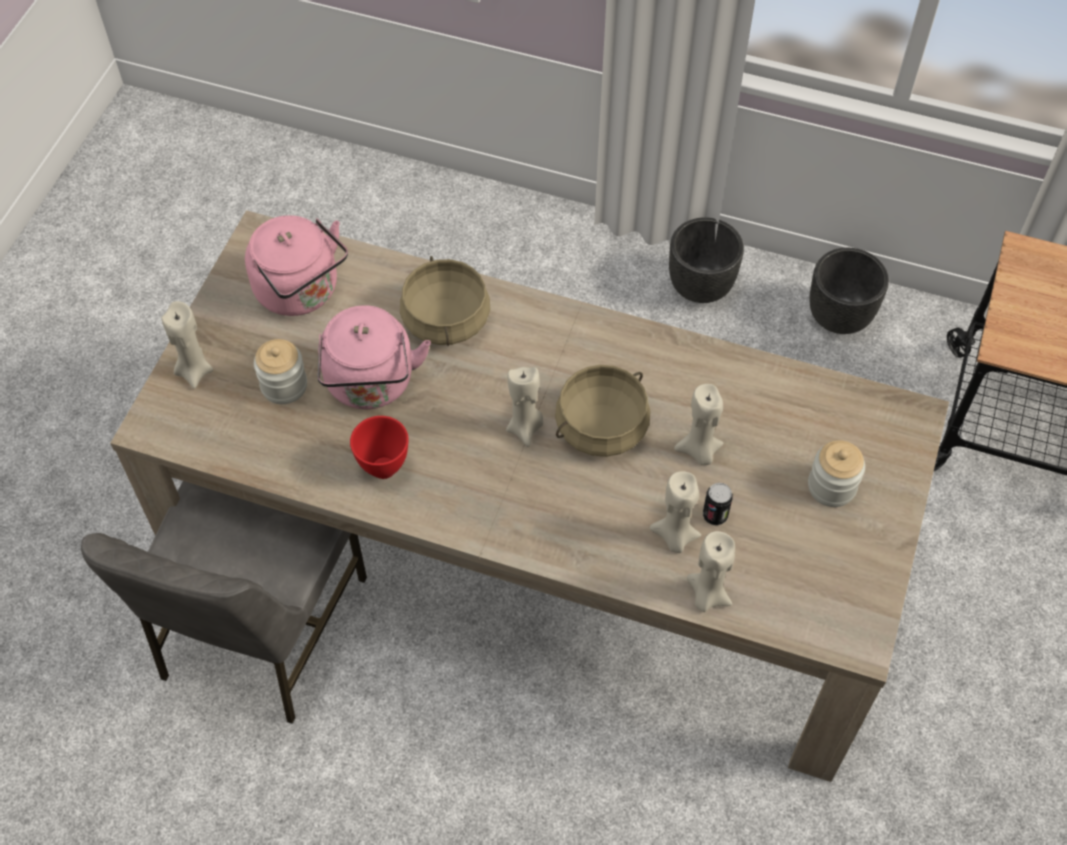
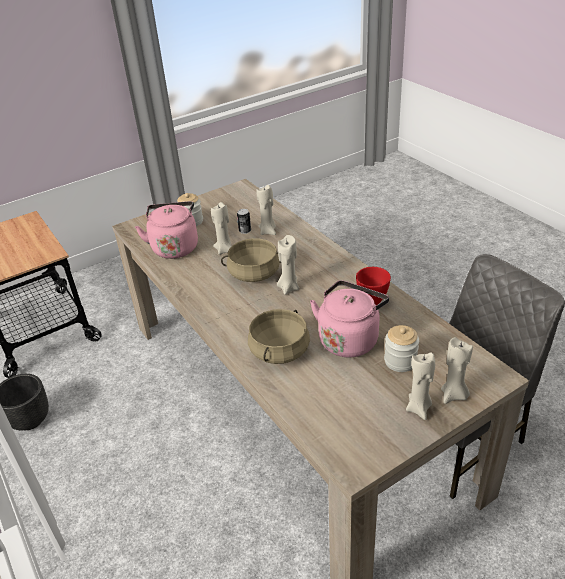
camera: 140 degrees left, 20 degrees down
(301, 292) = (352, 410): pink kettle -> pink kettle (174, 247)
(700, 287) = (65, 480): black planter -> none
(707, 595) = (276, 214): beige candle -> beige candle (419, 408)

